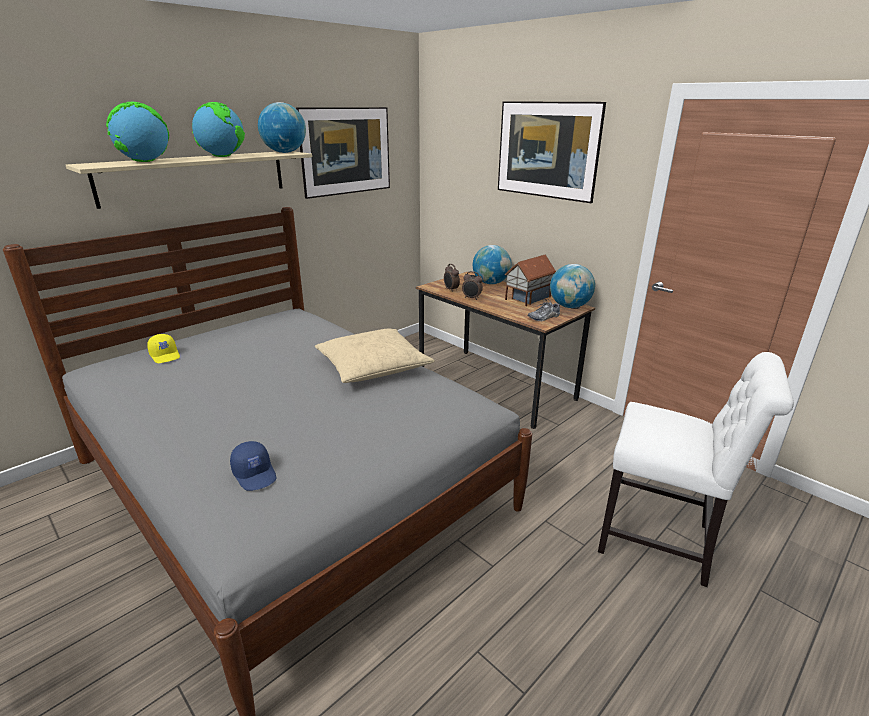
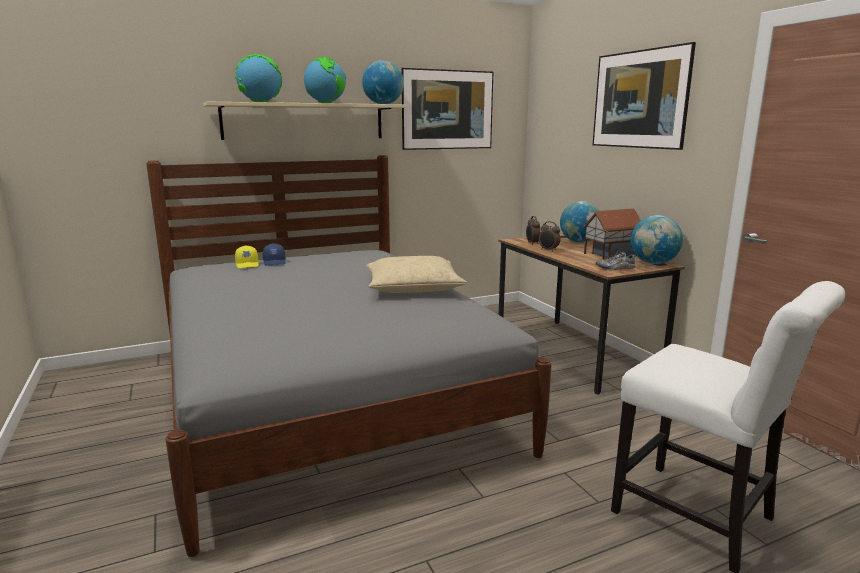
camera: 20 degrees right, 10 degrees down
(255, 474) = (255, 336): blue cap -> blue cap (275, 262)

